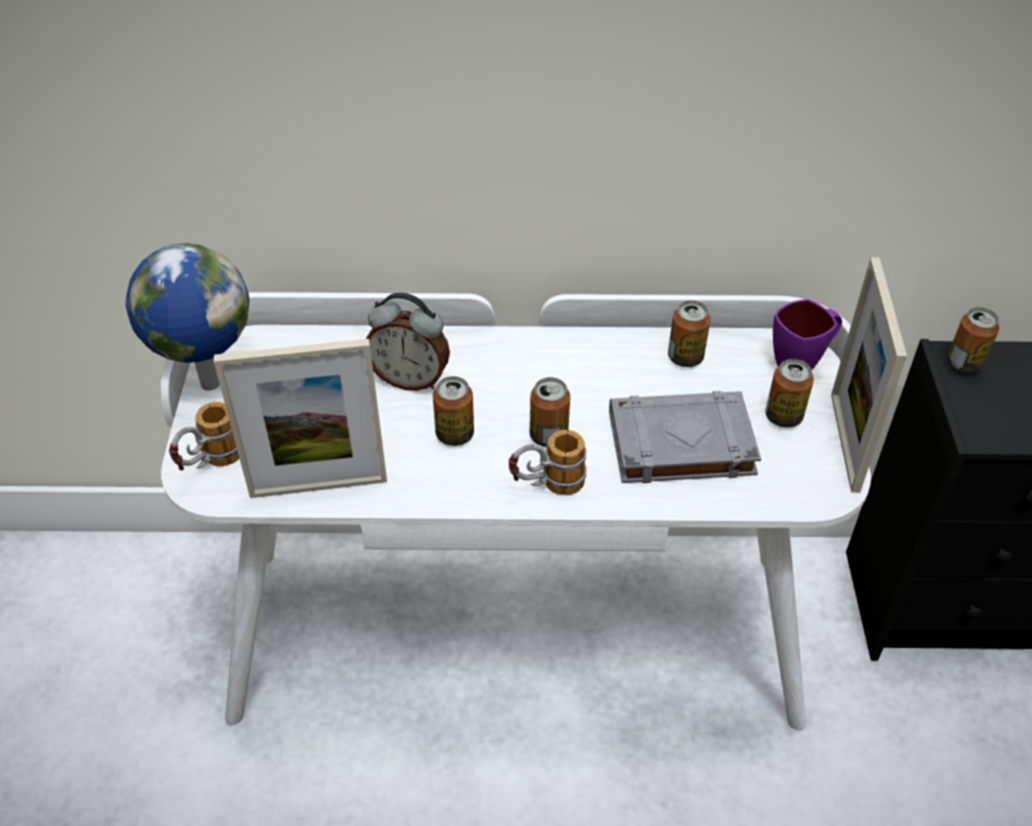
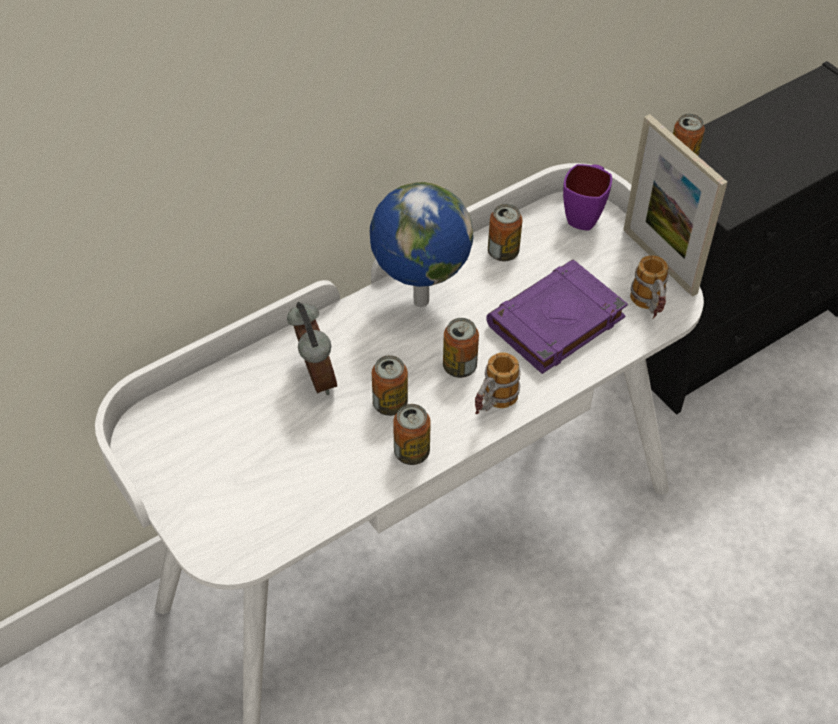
camera: 35 degrees left, 5 degrees up
(208, 383) = (149, 472): globe -> globe (419, 301)
(211, 464) = (220, 537): mug -> mug (649, 309)
(318, 486) = (324, 504): picture frame -> none
(410, 379) = (314, 378): alarm clock -> alarm clock turned 90 degrees counterclockwise
(679, 444) = (555, 322): grey book -> purple book
(783, 416) = (606, 263): can -> can (412, 452)

